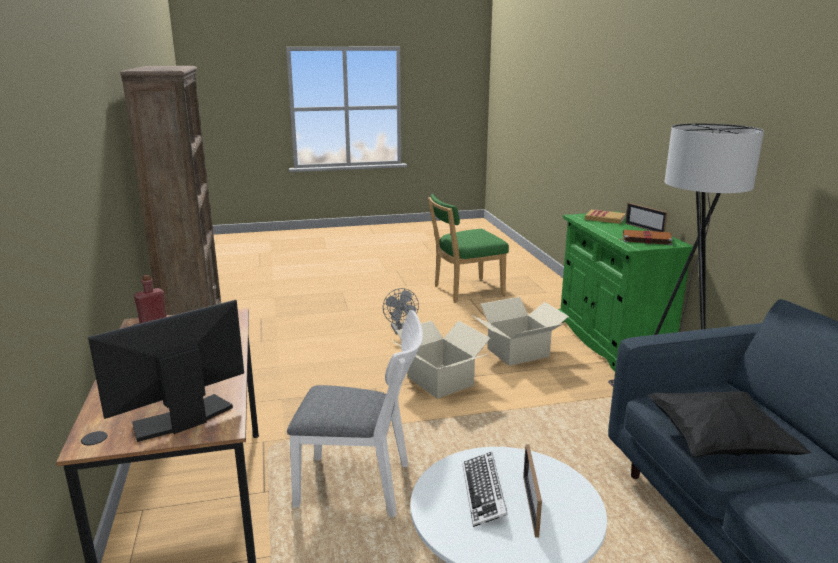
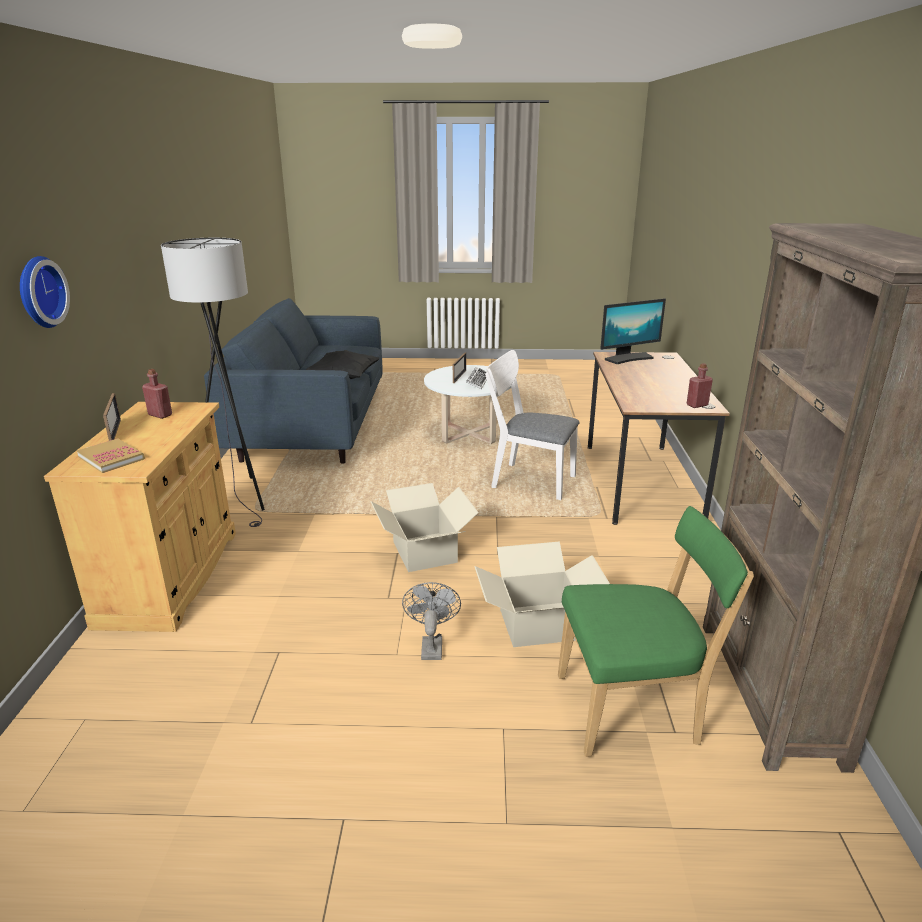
camera: 165 degrees left, 5 degrees up
(465, 291) = (232, 760): green chair -> green chair (633, 709)
(518, 352) = (304, 576): cardboard box -> cardboard box (538, 624)
(611, 341) = (170, 577): green cabinet -> beige cabinet
(645, 239) = (160, 415): brown book -> red bottle
(655, 116) = (38, 292): none -> wall clock

